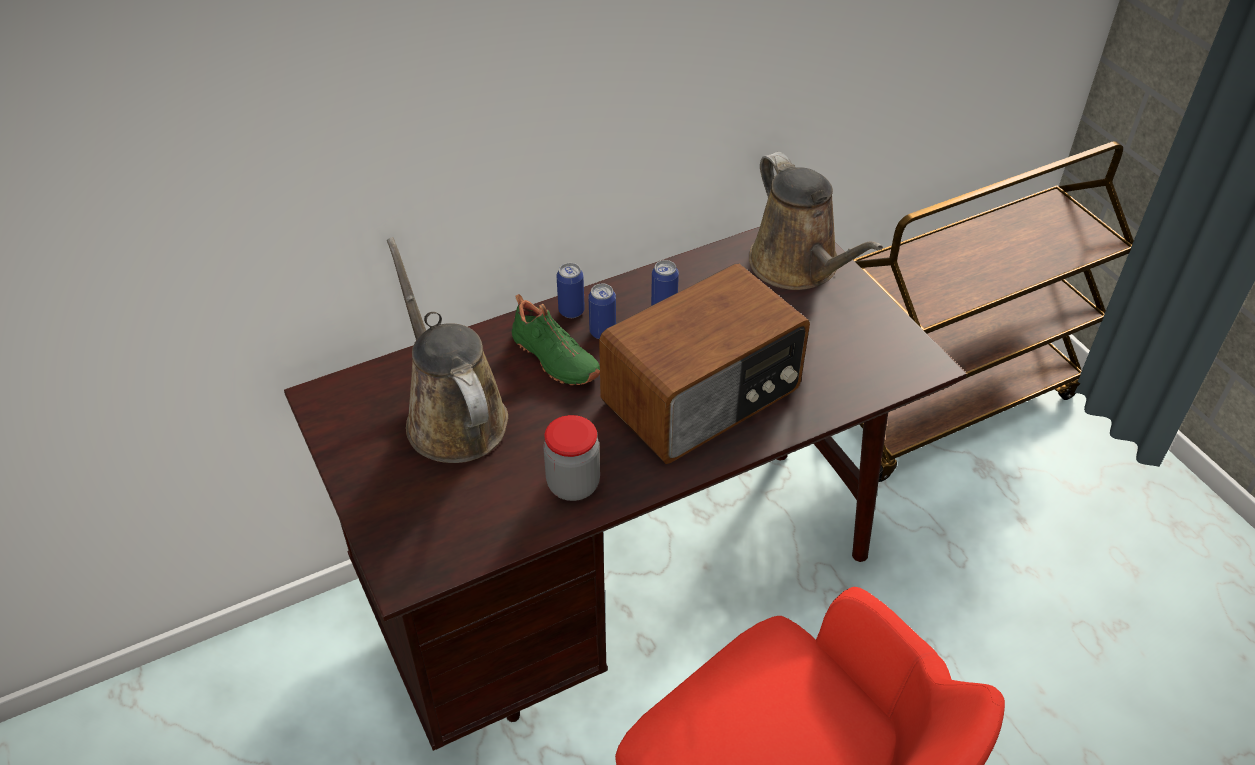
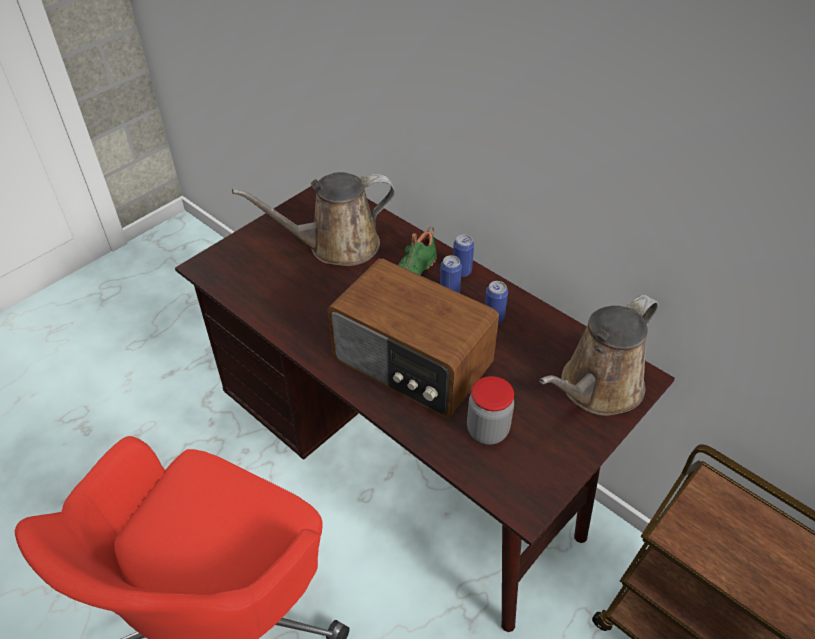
camera: 70 degrees right, 0 degrees up
(452, 415) = (336, 246): brown watering can -> brown watering can turned 150 degrees counterclockwise
(573, 484) = (300, 317): jar -> jar (487, 430)

